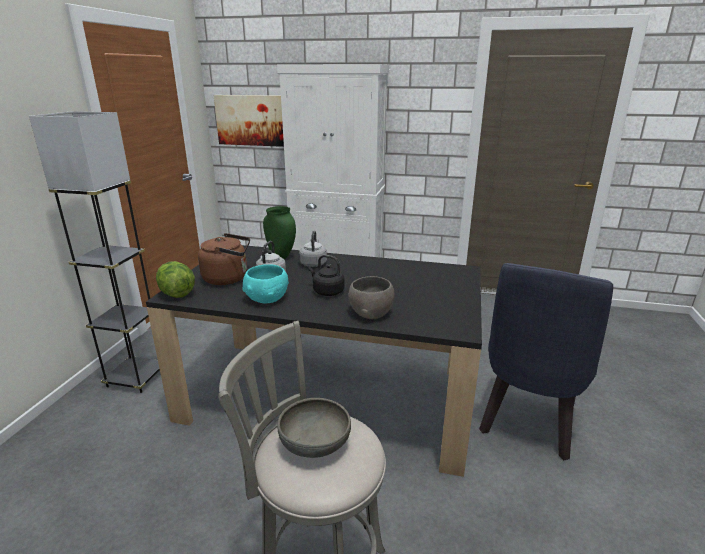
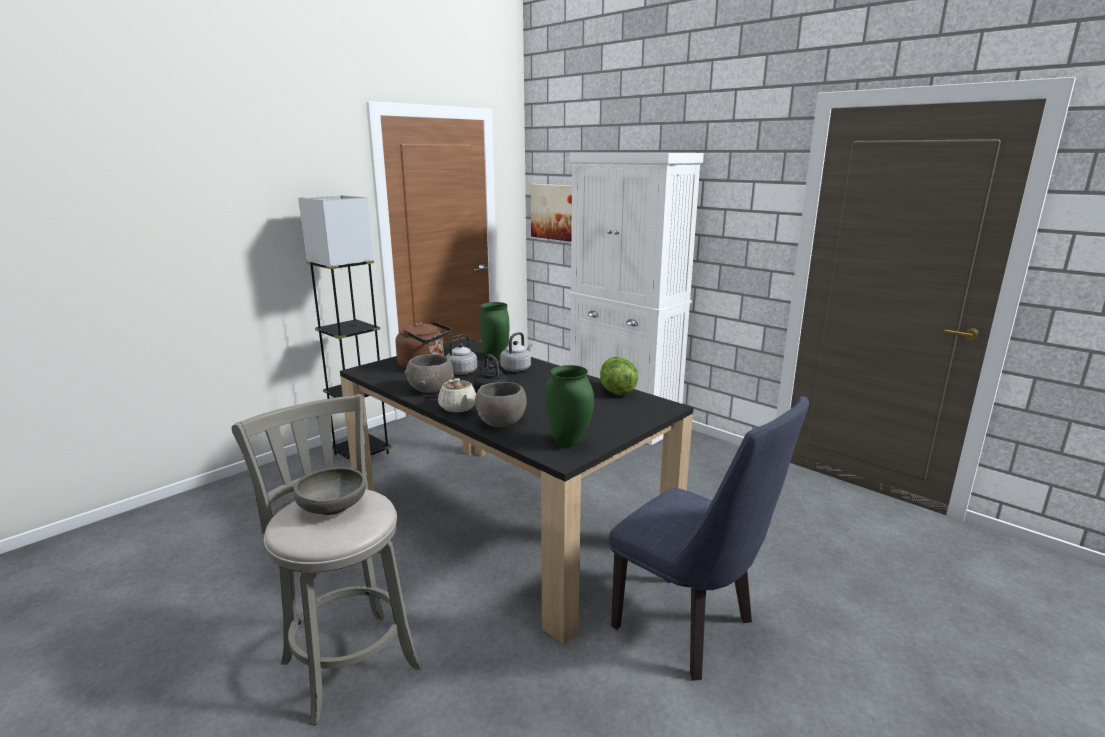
camera: 30 degrees right, 5 degrees down
(177, 293) = (368, 369): lettuce -> lettuce (617, 391)
(267, 299) = (430, 389): turquoise bowl -> grey bowl
(318, 310) = (458, 408): none -> beige teapot
(446, 316) = (569, 443): none -> green vase
(526, 428) = (693, 630): blue chair -> blue chair turned 105 degrees counterclockwise

